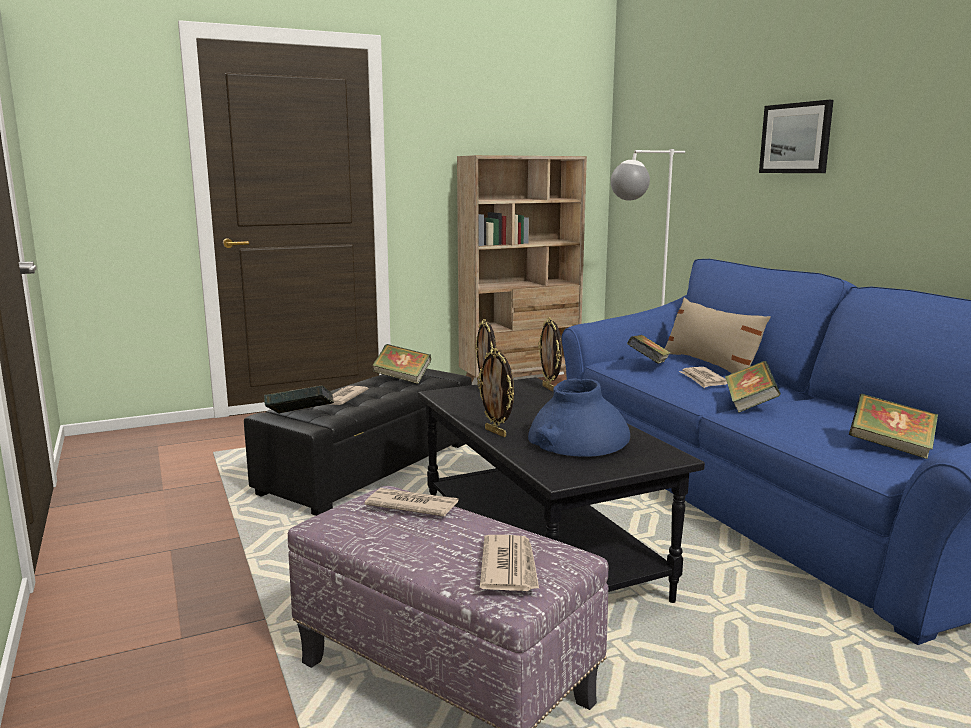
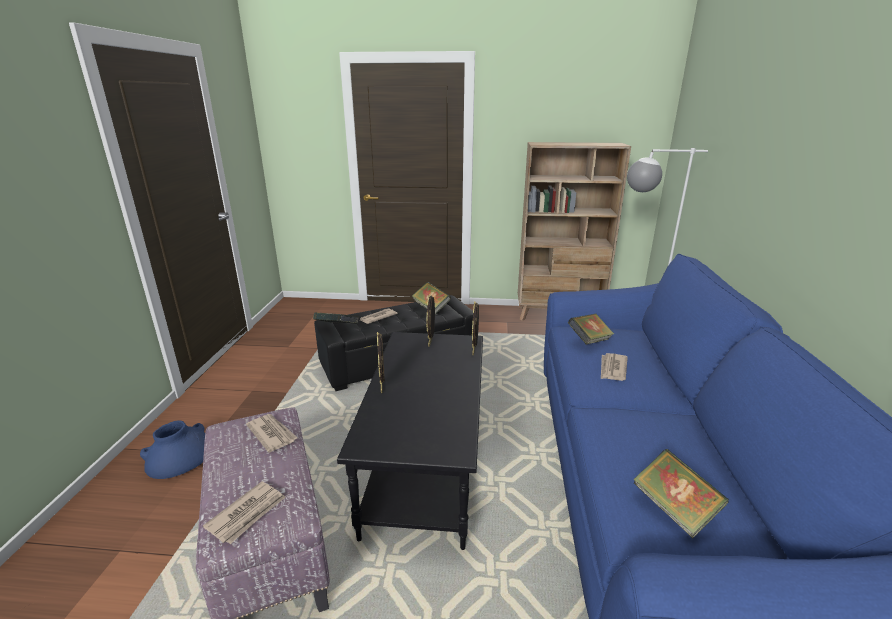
camera: 30 degrees right, 10 degrees up
(578, 440) = (420, 412): blue vase -> blue vase (180, 457)
(710, 366) = (643, 353): beige pillow -> none
(749, 405) = (616, 409): book -> none
(796, 138) = (782, 157): picture -> none

